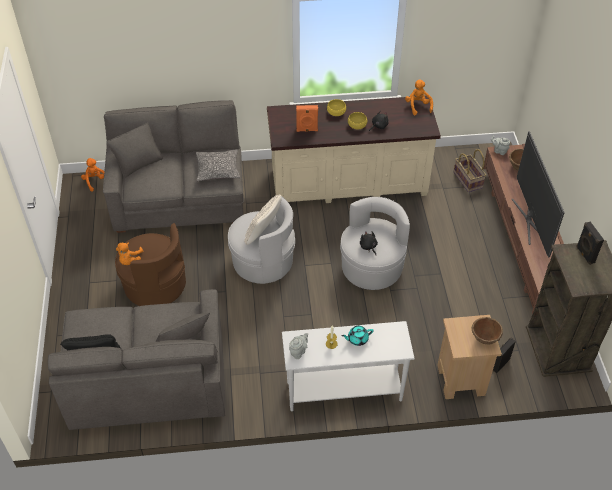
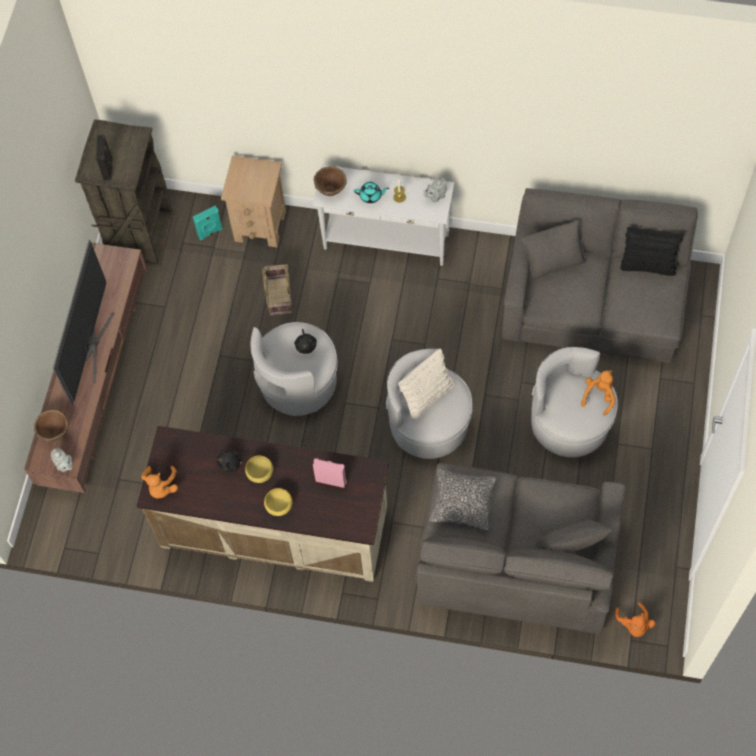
camera: 160 degrees left, 15 degrees up
(155, 285) = (570, 423): brown armchair -> white armchair
(307, 130) = (331, 480): orange speaker -> pink speaker
(468, 180) = (111, 490): basket -> basket (278, 296)
(484, 339) = (240, 173): brown bowl -> brown bowl (331, 189)
(500, 364) = (210, 232): black speaker -> turquoise speaker

